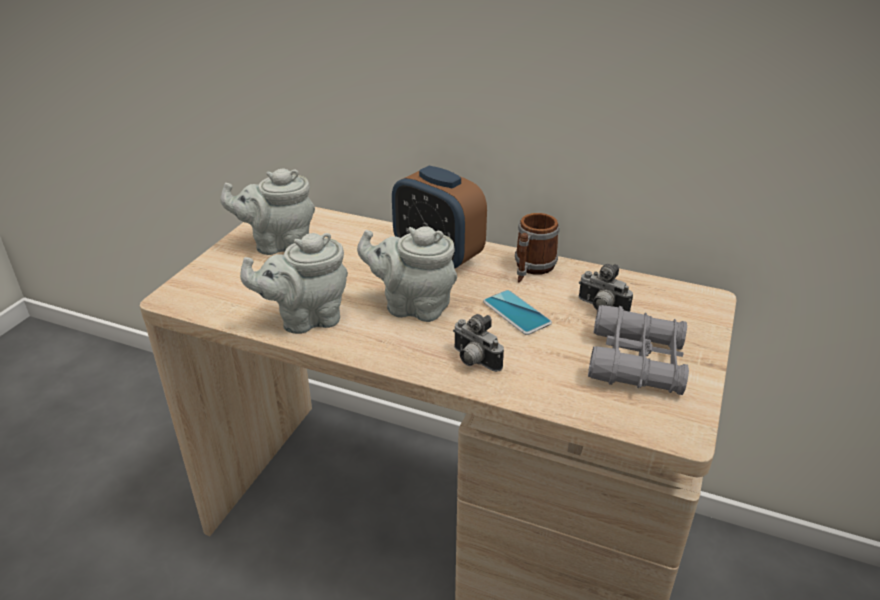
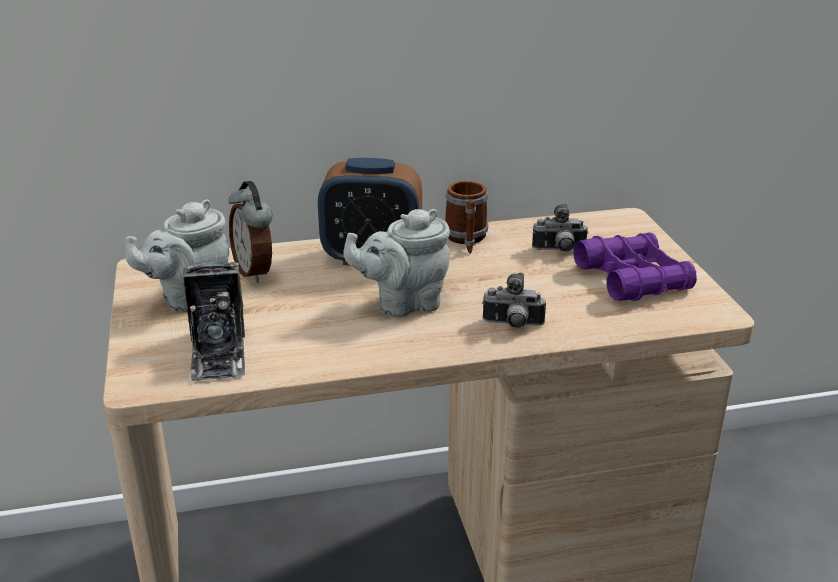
camera: 35 degrees left, 5 degrees down
(244, 293) = (218, 352): none -> camera
(306, 319) = (316, 350): grey teapot -> none
(343, 239) = (255, 271): none -> alarm clock
(516, 313) = (499, 277): phone -> none
(636, 362) = (632, 279): grey binoculars -> purple binoculars

